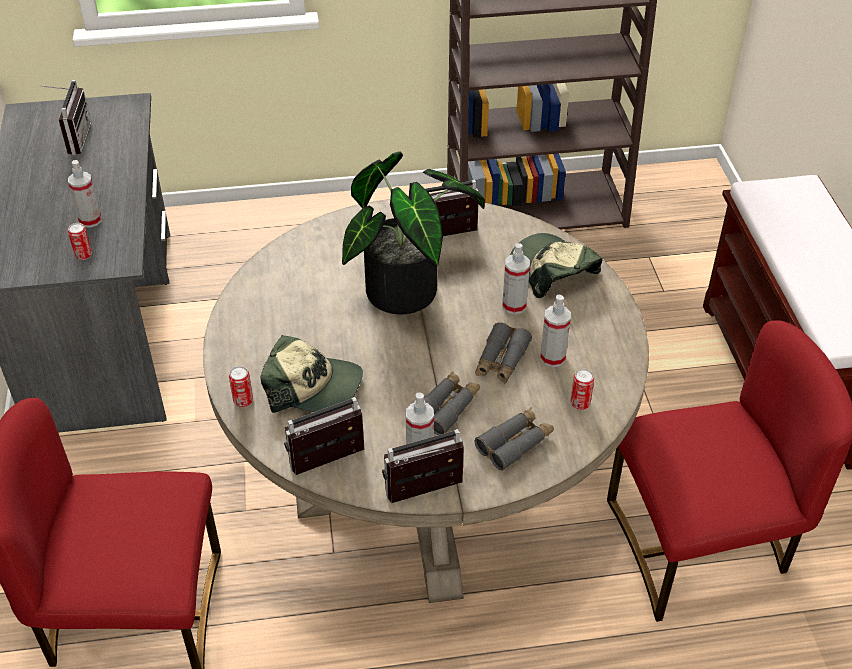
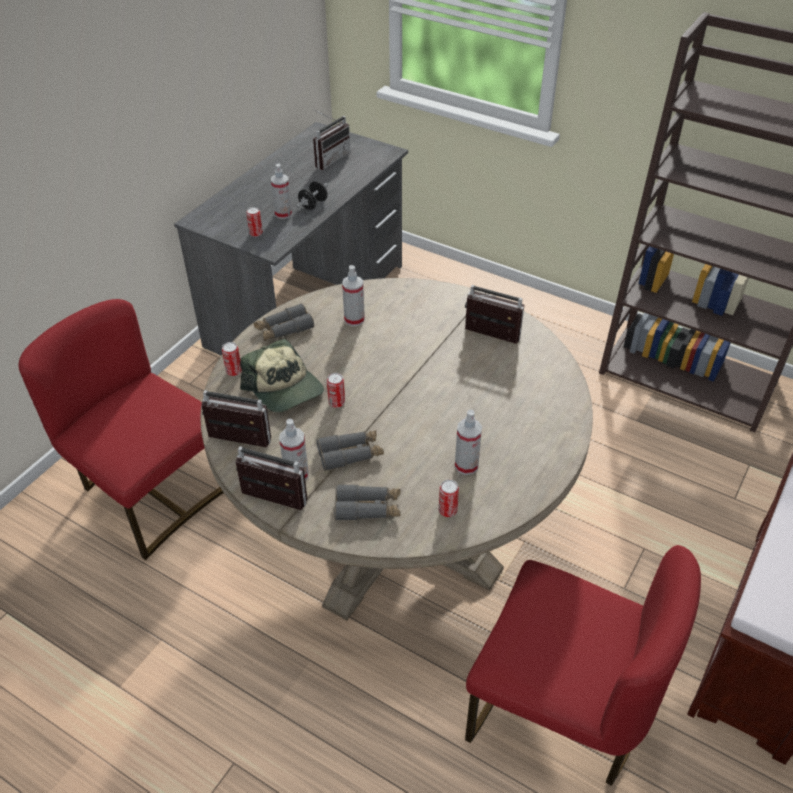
camera: 40 degrees right, 0 degrees up
(113, 195) = (313, 204): none -> black dumbbell
(380, 371) = (336, 403): none -> can
(410, 292) = (419, 361): potted plant -> none
(501, 360) = (426, 445): grey binoculars -> grey binoculars (284, 329)
(514, 305) = (481, 412): spray bottle -> spray bottle (354, 319)
(553, 271) = (541, 404): cap -> none

